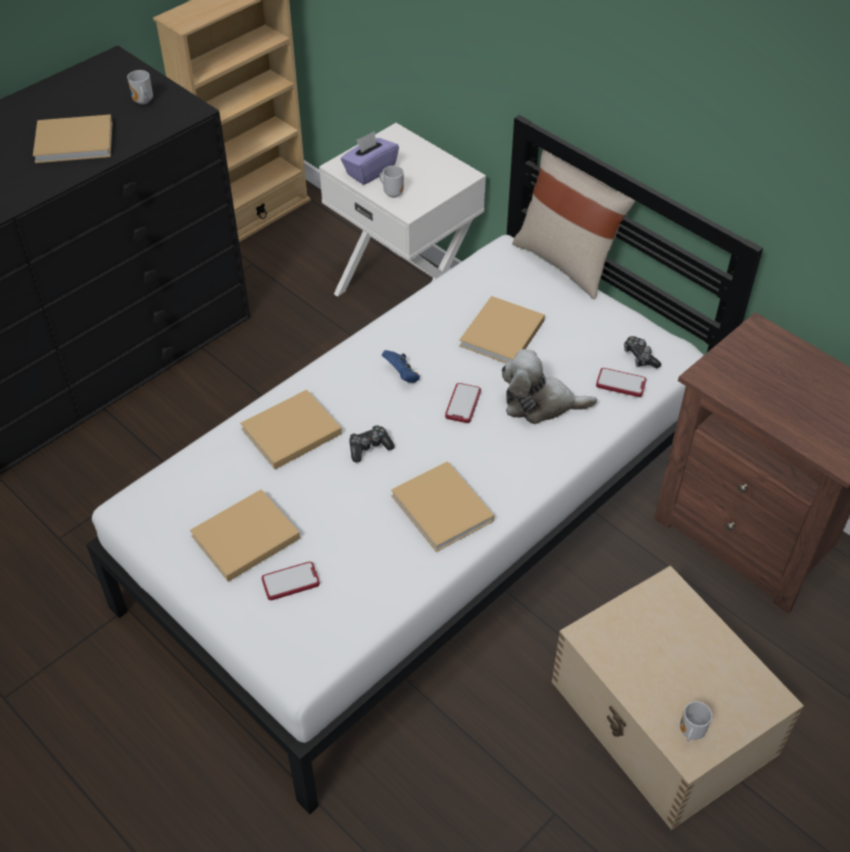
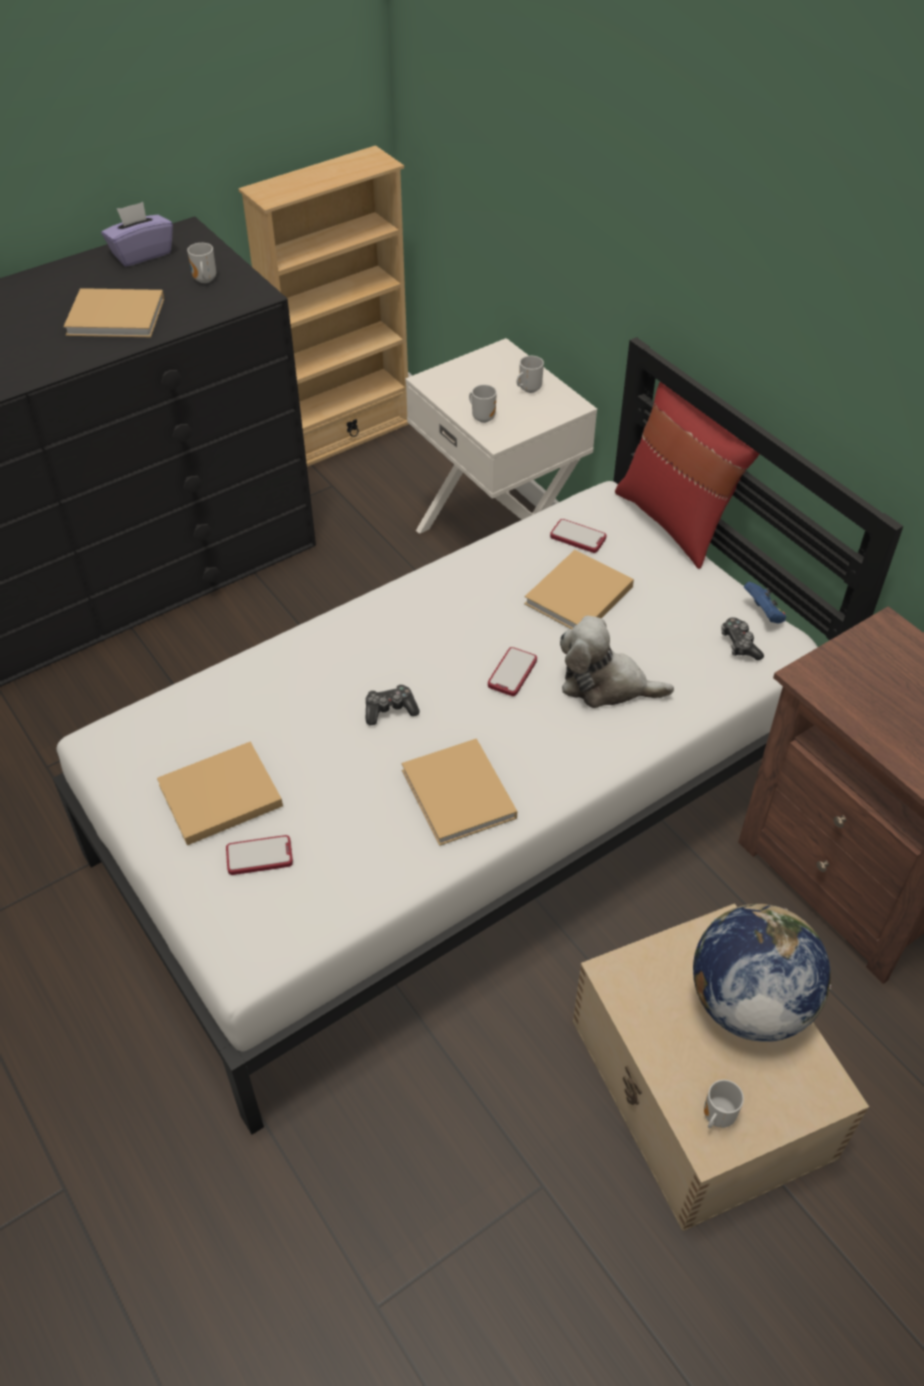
camera: 10 degrees right, 0 degrees up
(289, 433) = (301, 680): beige book -> none
(370, 171) = (462, 390): purple tissue box -> purple tissue box (141, 254)
(402, 375) = (448, 630): blue game controller -> blue game controller (763, 614)
(425, 165) = (528, 389): none -> mug
(567, 262) = (676, 521): beige pillow -> red pillow
(620, 383) = (709, 673): phone -> phone (578, 537)
(696, 641) = (748, 1003): none -> globe

